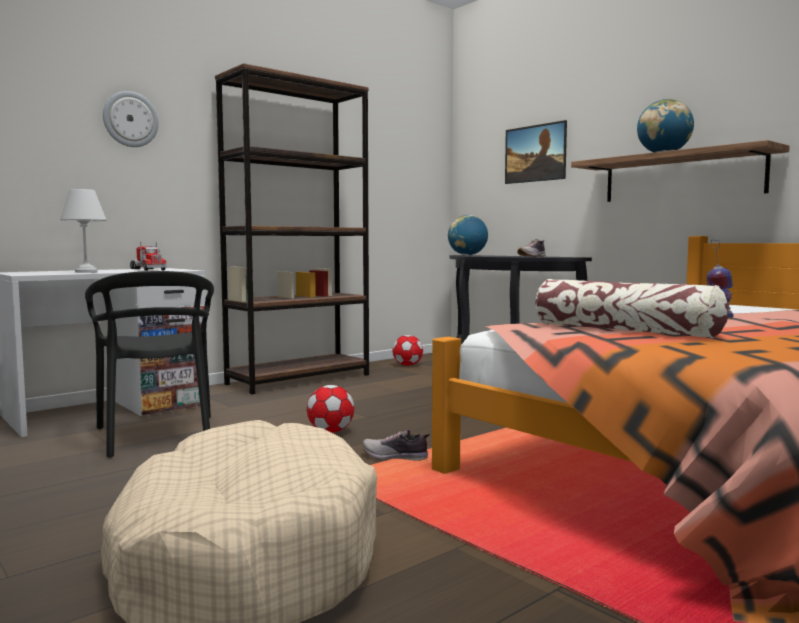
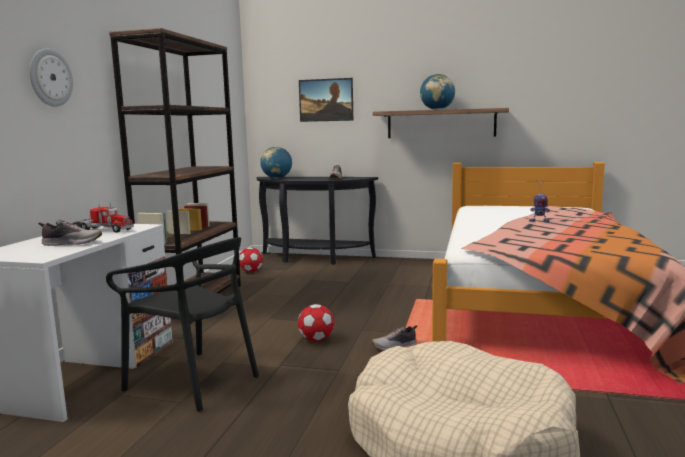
camera: 35 degrees left, 5 degrees up
(86, 272) = (72, 243): white table lamp -> shoe
(624, 330) = (539, 241): pillow -> none

